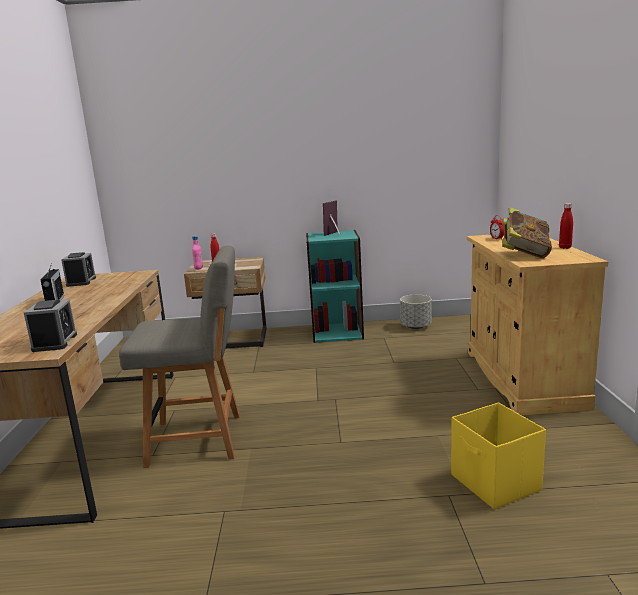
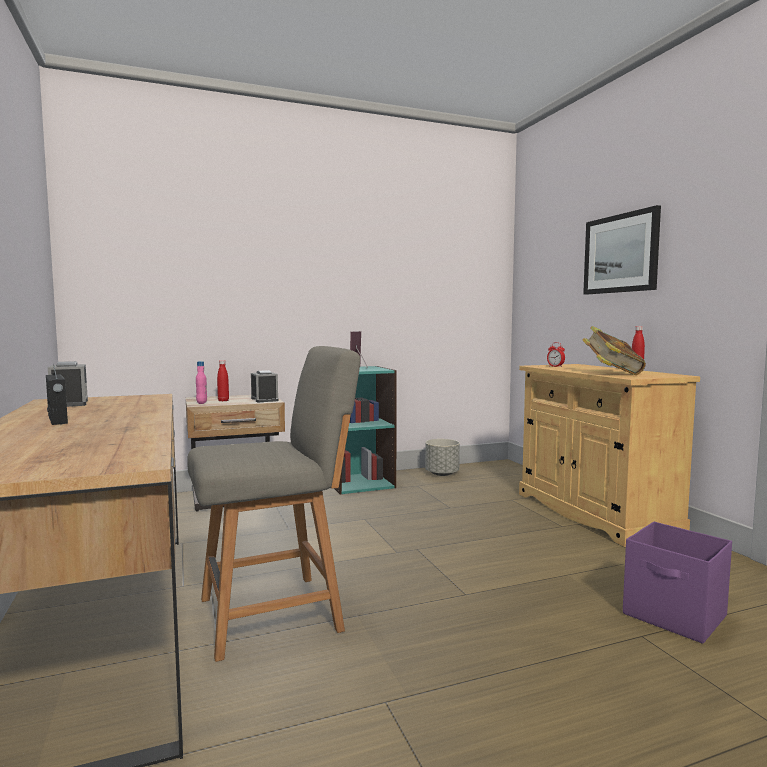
camera: 20 degrees left, 10 degrees down
(55, 342) = (132, 454): alarm clock -> alarm clock (264, 399)
(495, 483) = (675, 616): yellow storage box -> purple storage box
(566, 123) = (620, 253): none -> picture

